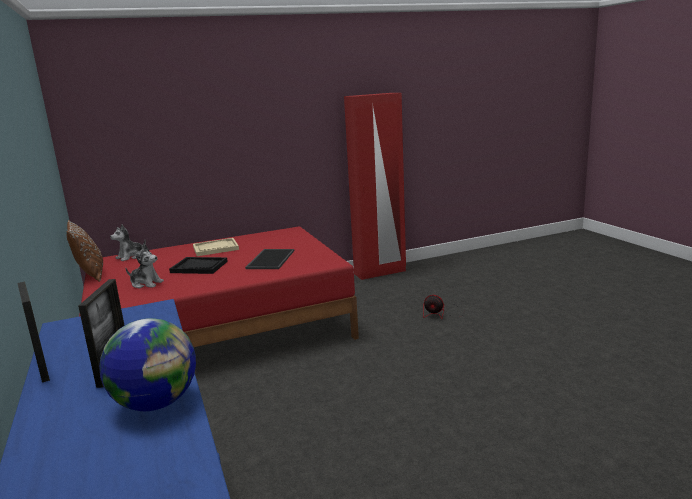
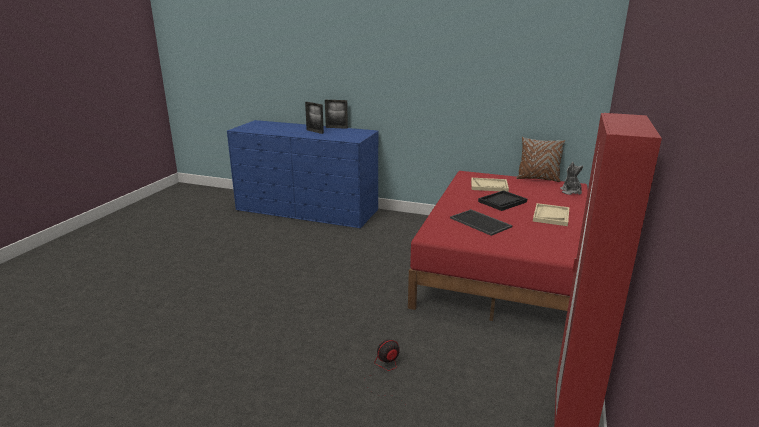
camera: 130 degrees right, 5 degrees up
(146, 283) = (489, 186): plush toy -> beige tray
(156, 403) = (283, 132): globe -> none

